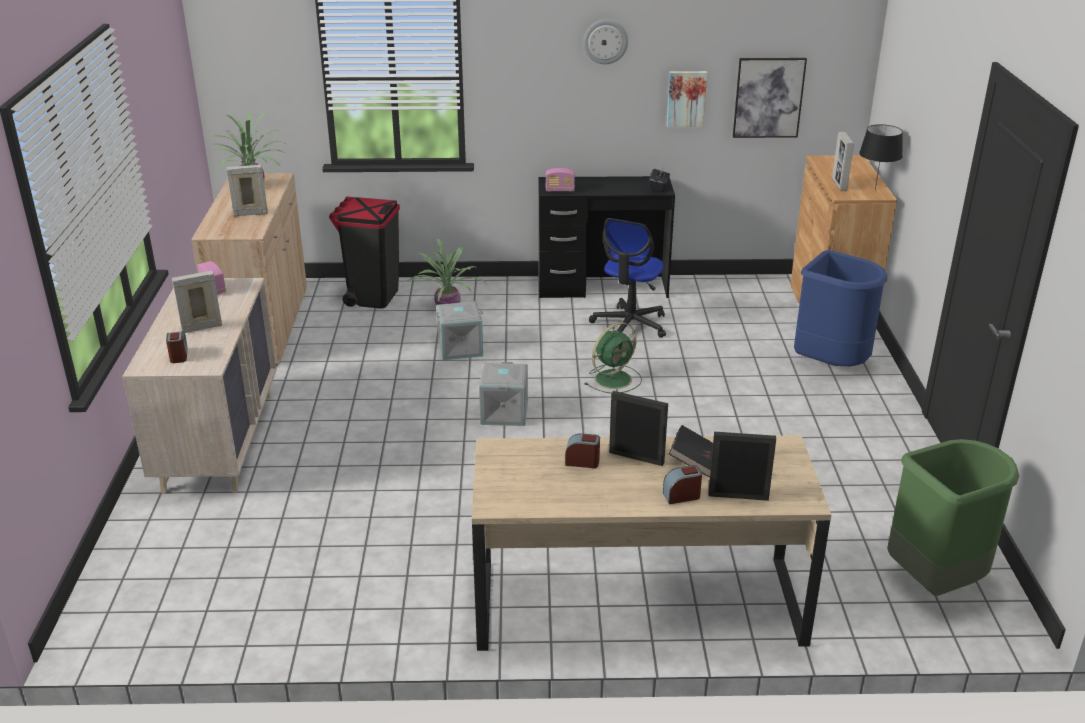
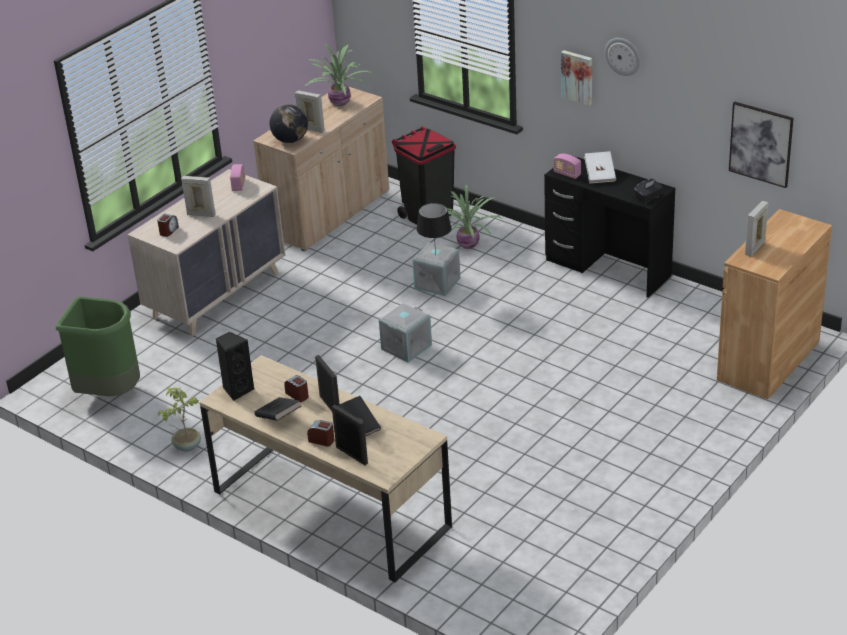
camera: 40 degrees right, 5 degrees up
(238, 228) = (290, 140): none -> globe
(376, 614) = (186, 446): none -> potted plant
(502, 485) = (237, 390): none -> black speaker
(590, 183) = (600, 175): none -> white book
(596, 493) = (278, 417): none -> black book
(614, 379) = (514, 351): green fan -> none
(630, 324) = (584, 310): office chair -> none
(686, 98) = (689, 123): picture -> picture (577, 77)
(830, 364) = (696, 406): blue trash can -> none
(875, 190) = (776, 264): black table lamp -> black table lamp (435, 255)
(936, 580) = (531, 587): green trash can -> green trash can (109, 392)

